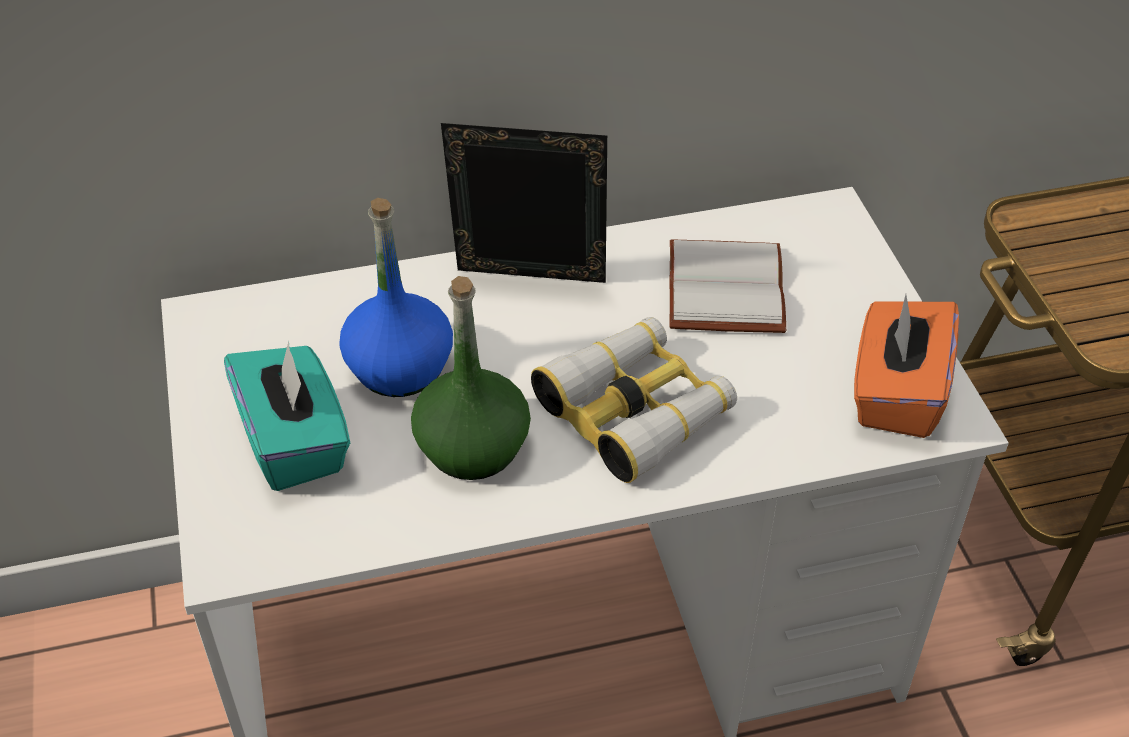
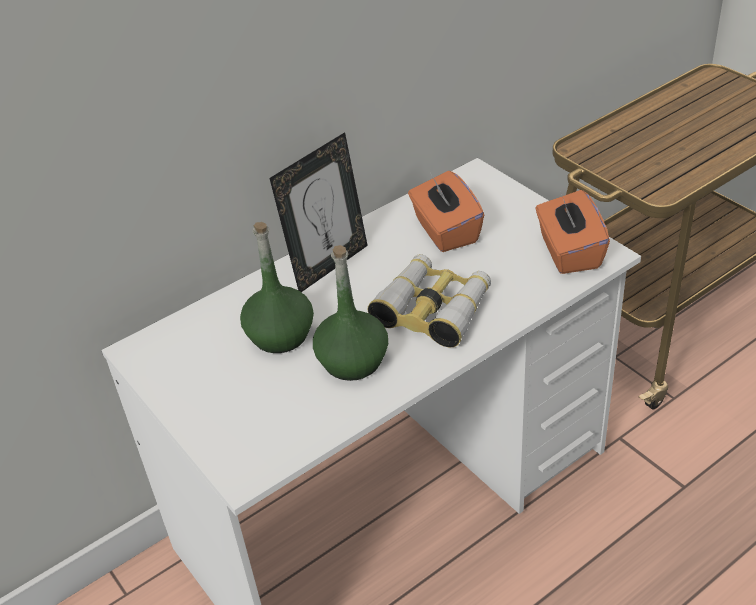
camera: 20 degrees left, 5 degrees down
(295, 442) = (243, 397): turquoise tissue box -> none
(400, 367) = (280, 335): blue bottle -> green bottle
(529, 284) = (328, 265): picture frame -> picture frame turned 150 degrees clockwise
(729, 291) = (445, 231): white book -> orange tissue box

